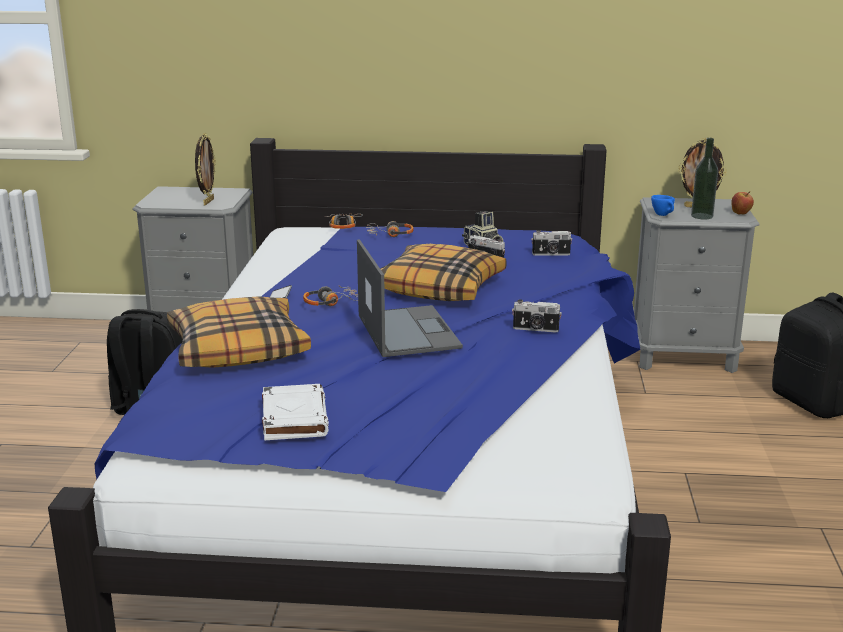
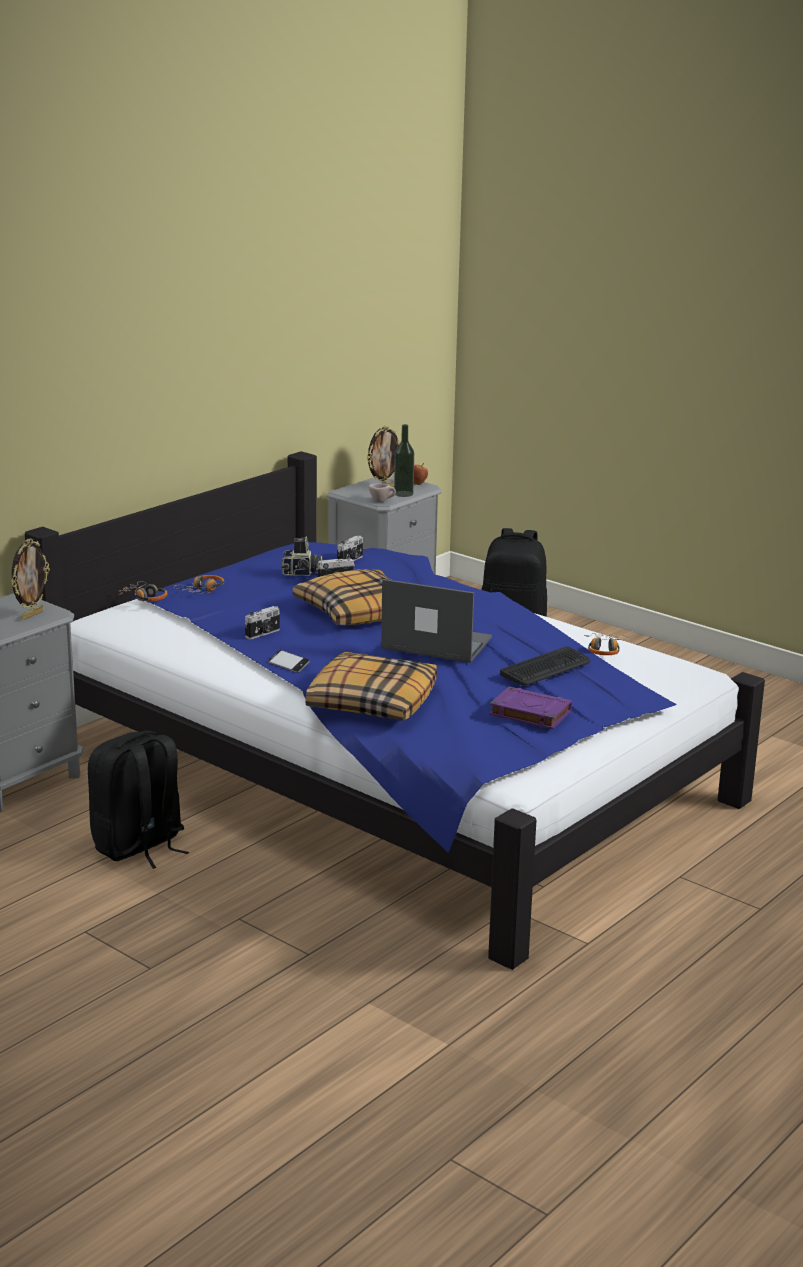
camera: 55 degrees left, 0 degrees up
(208, 202) = (31, 615): picture frame -> picture frame turned 75 degrees clockwise
(294, 418) = (529, 713): white book -> purple book
(331, 302) = (335, 649): headphones -> headphones (604, 649)
(425, 393) = (546, 668): none -> keyboard
(535, 329) = (488, 610): camera -> camera (263, 634)
(664, 215) = (382, 501): blue cup -> beige cup

